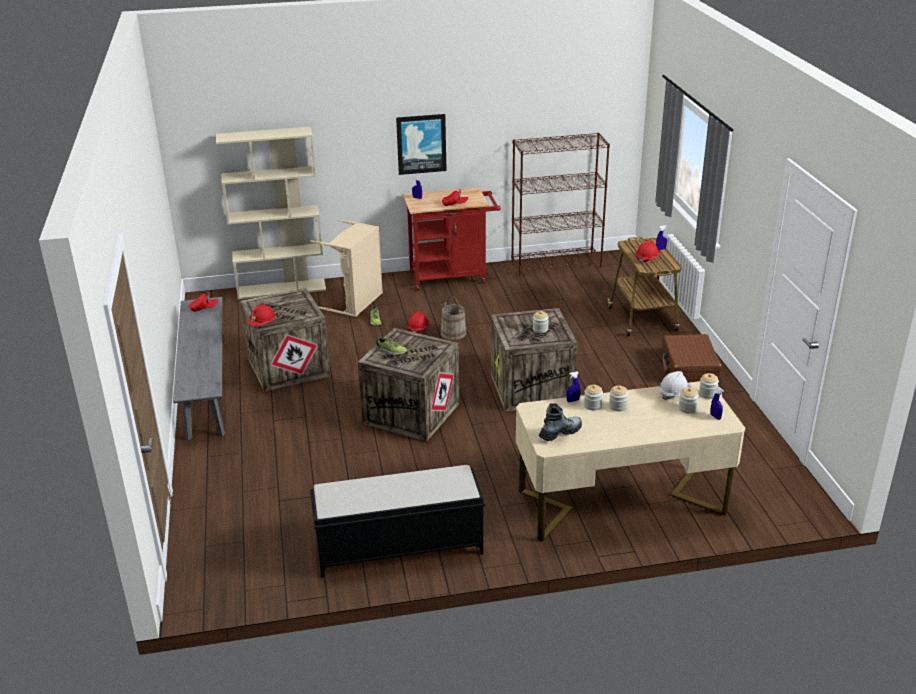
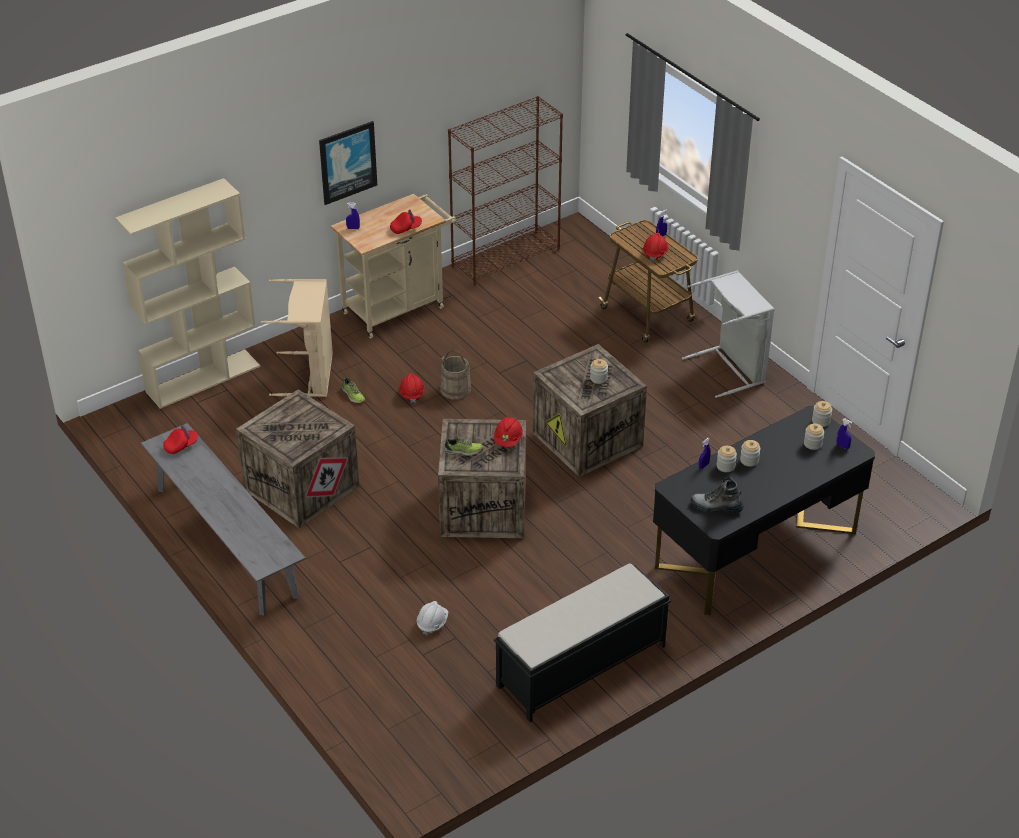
camera: 25 degrees left, 10 degrees up
(262, 324) = (291, 455): red hard hat -> red hard hat (508, 440)
(452, 277) = (398, 307): red cart -> beige cart
(560, 433) = (716, 507): boot -> boot turned 105 degrees counterclockwise
(621, 502) = (756, 548): beige desk -> black desk
(674, 393) = (790, 430): white hard hat -> white hard hat (432, 623)
(689, 368) = (731, 368): brown suitcase -> grey laundry basket

